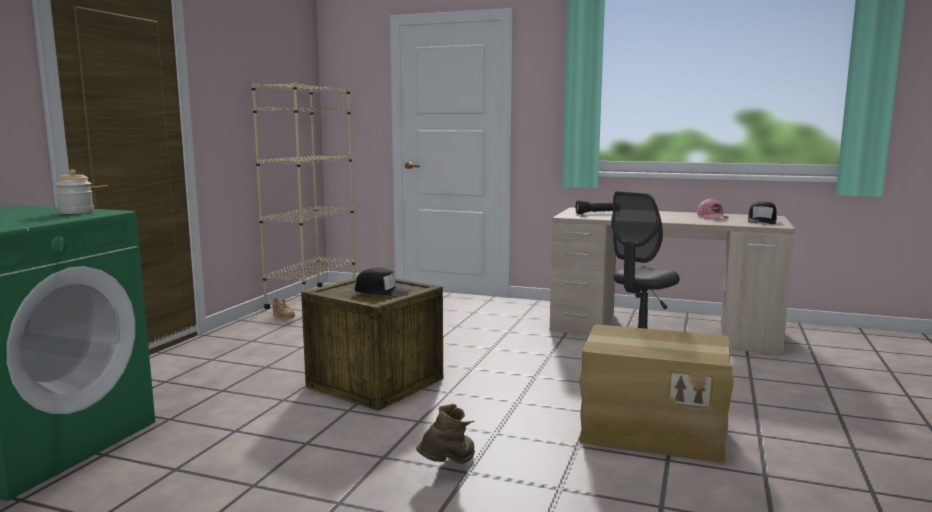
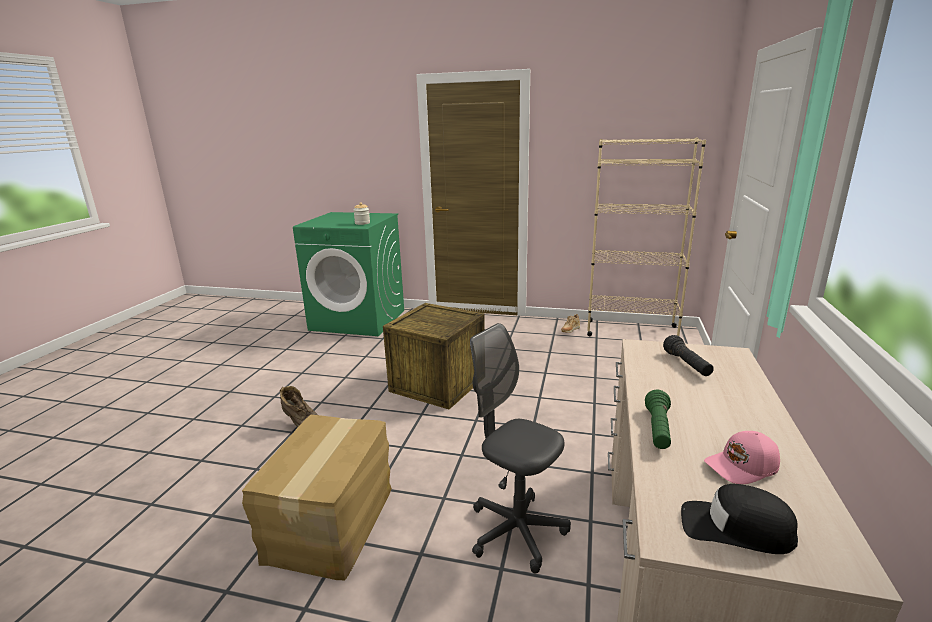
camera: 85 degrees right, 10 degrees up
(382, 291) = (425, 322): black cap -> none
(684, 221) = (658, 430): none -> green flashlight

